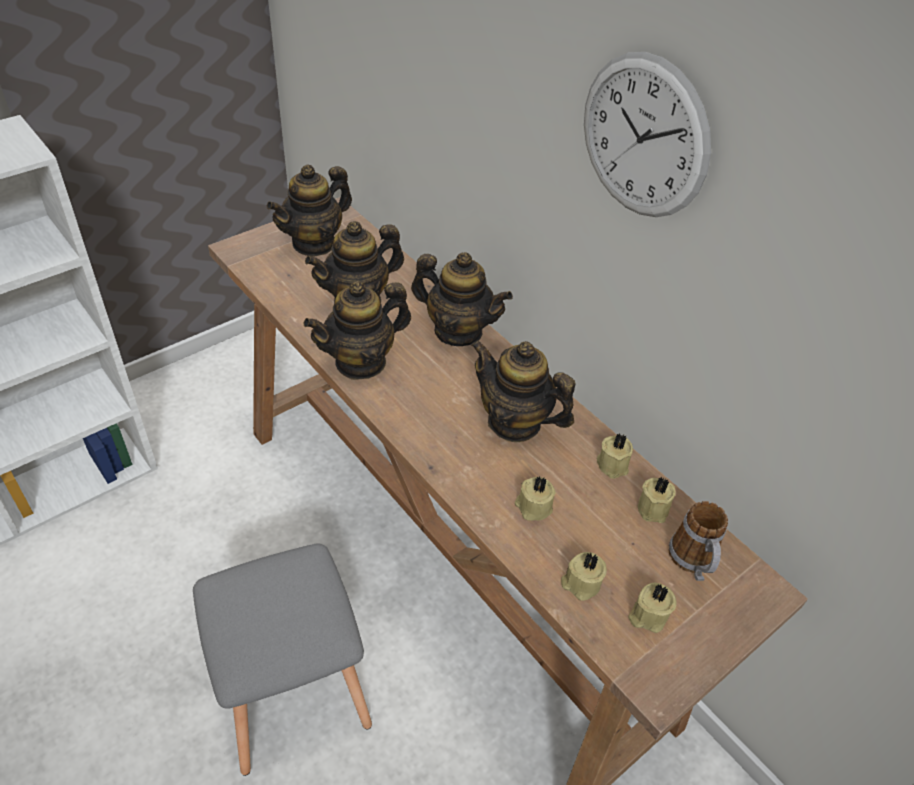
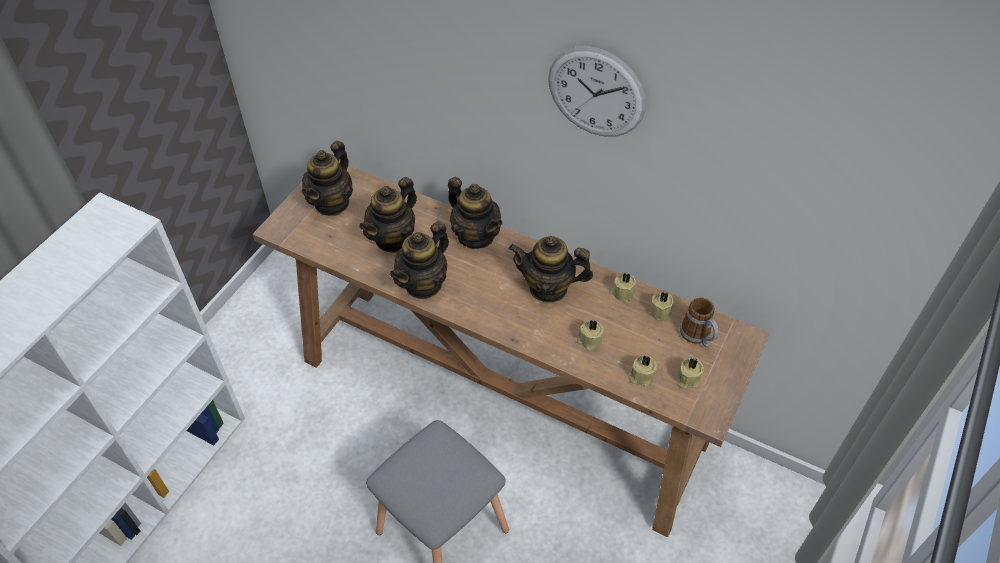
camera: 20 degrees left, 5 degrees up
(458, 331) = (476, 236): teapot -> teapot turned 45 degrees clockwise

